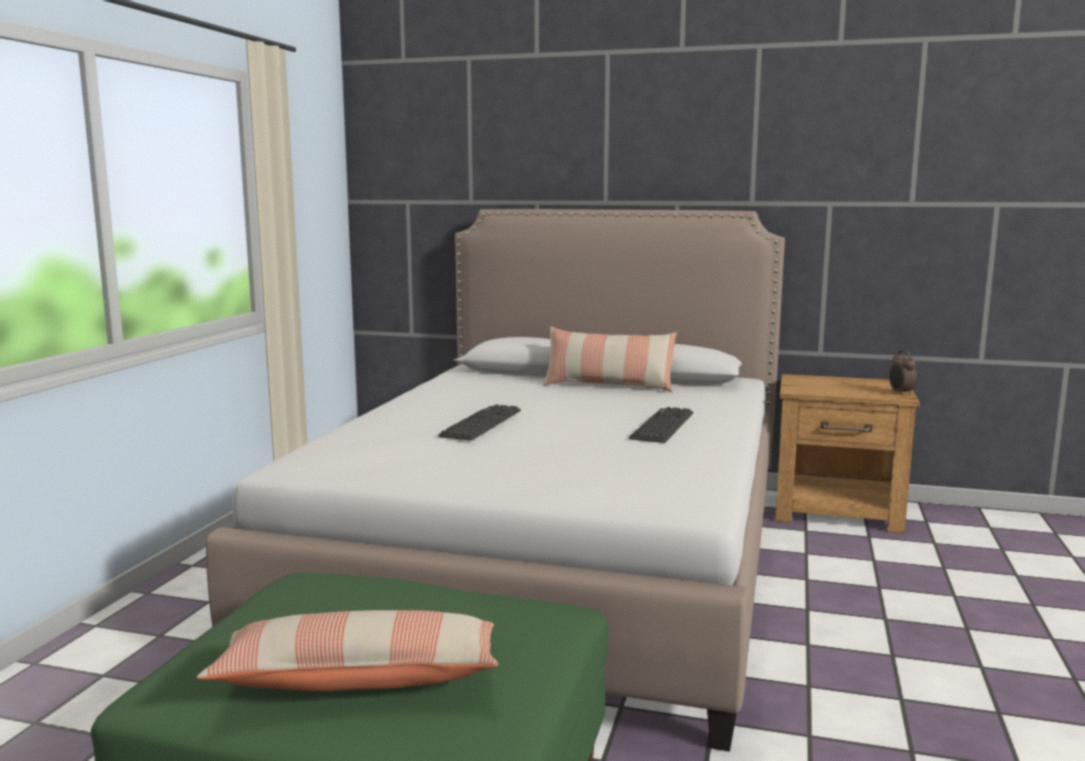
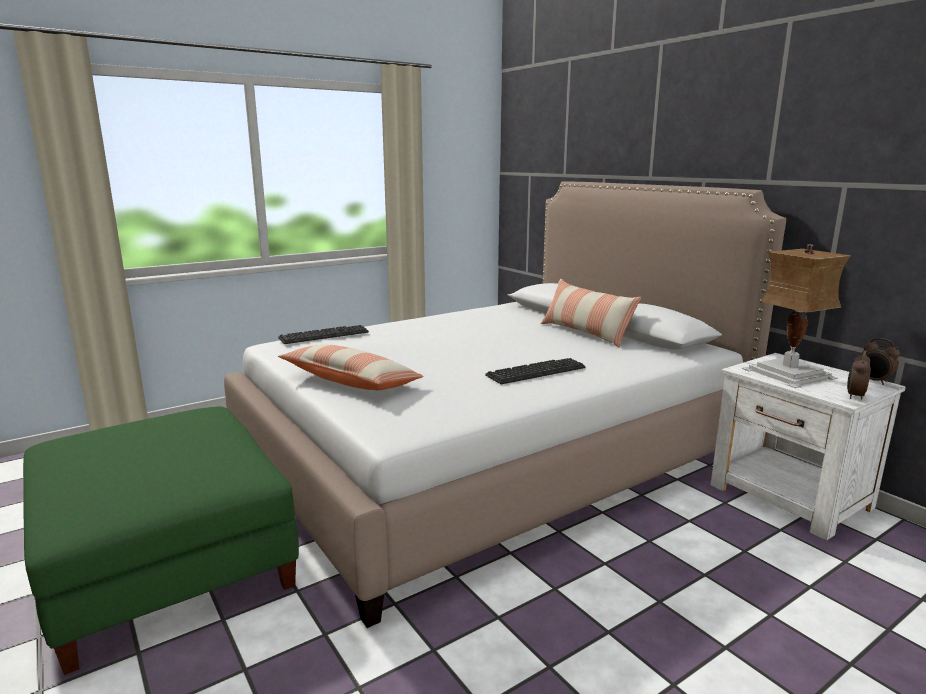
camera: 40 degrees right, 5 degrees up
(359, 678) = (103, 469): pillow -> pillow (350, 382)
(481, 423) = (423, 342): keyboard -> keyboard (324, 335)
(827, 386) = (788, 373): none -> table lamp
(839, 511) = (790, 498): brown nightstand -> white nightstand
(886, 381) = (874, 381): none -> alarm clock

